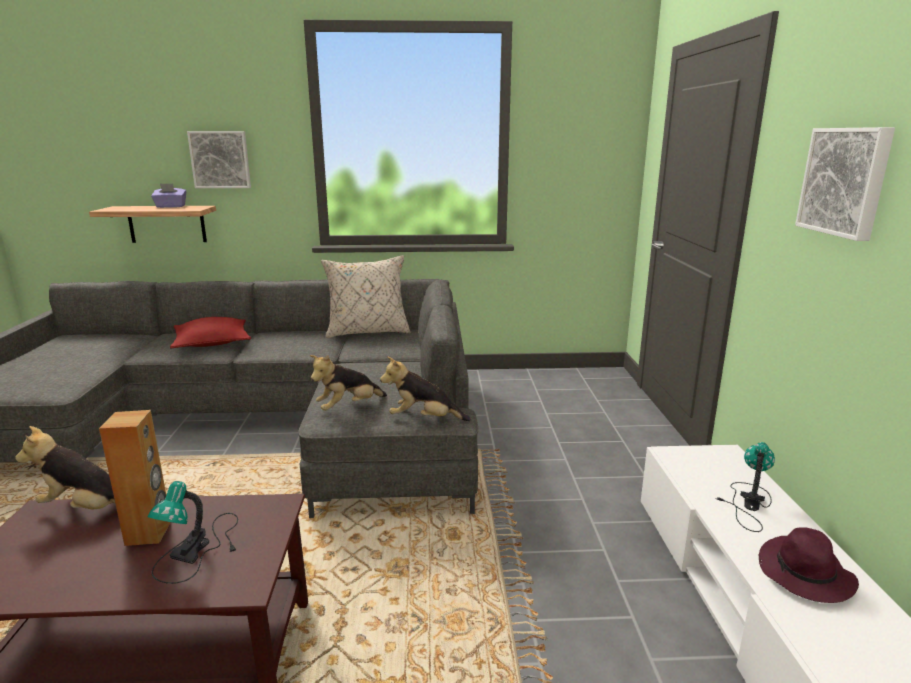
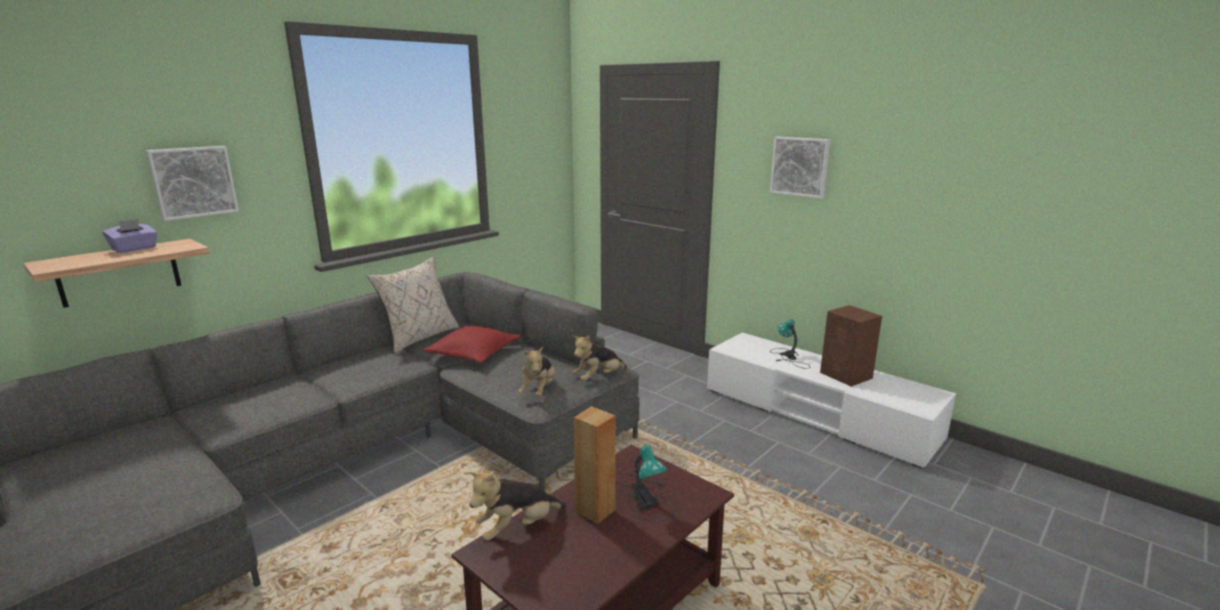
camera: 45 degrees left, 0 degrees up
(212, 342) = (279, 395): red pillow -> red pillow (473, 353)
(805, 574) = (847, 376): purple hat -> brown speaker

